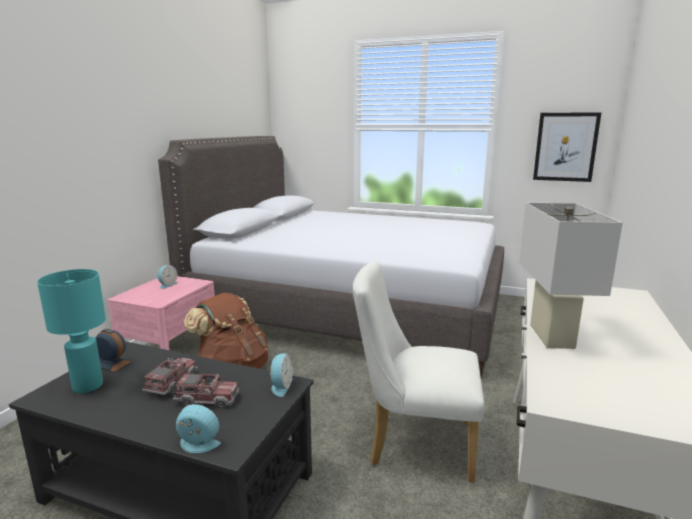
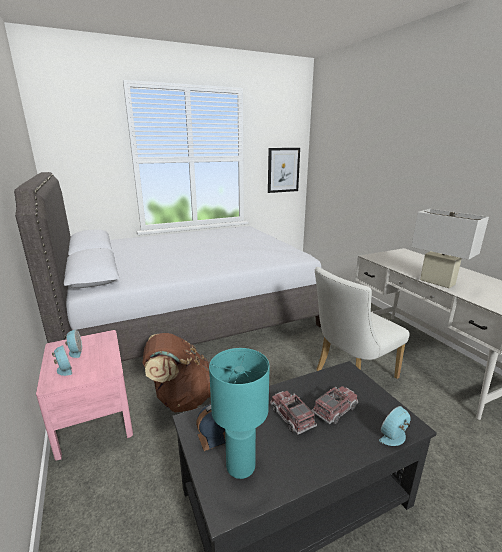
camera: 45 degrees left, 5 degrees up
(280, 386) = (347, 375): alarm clock -> alarm clock (64, 369)

